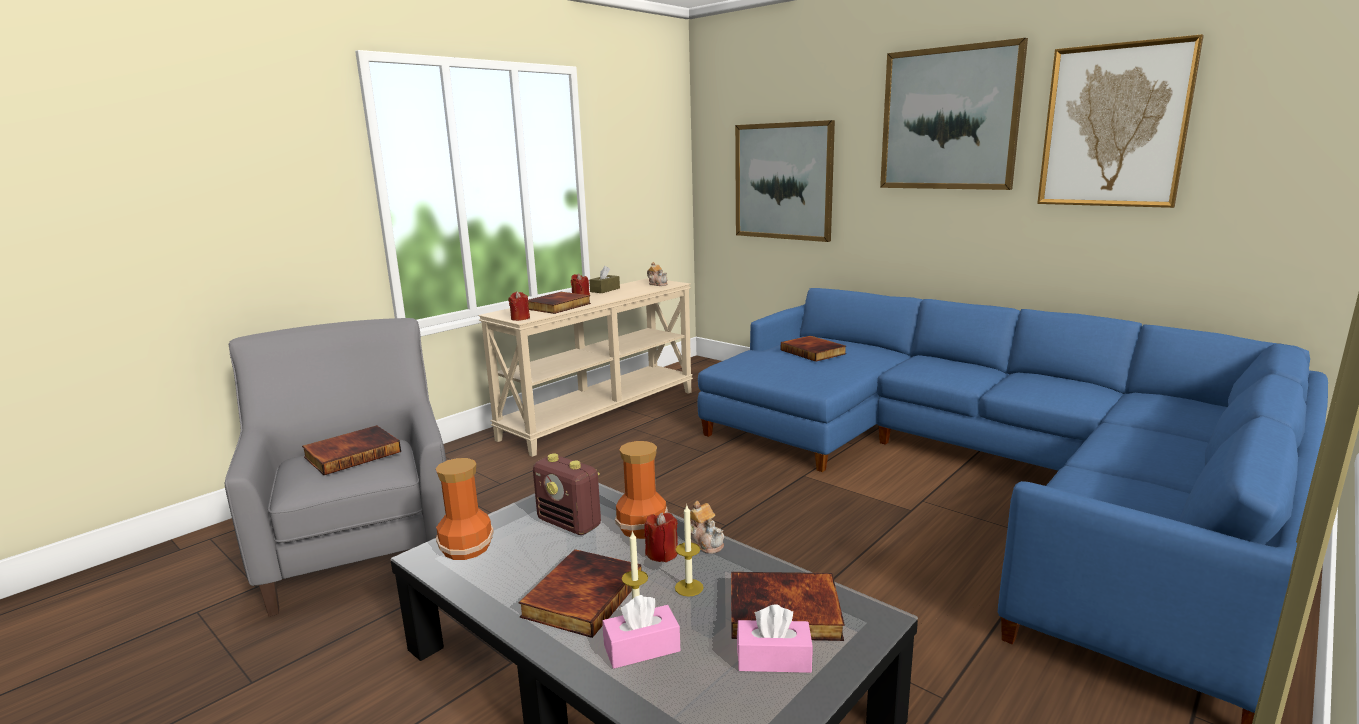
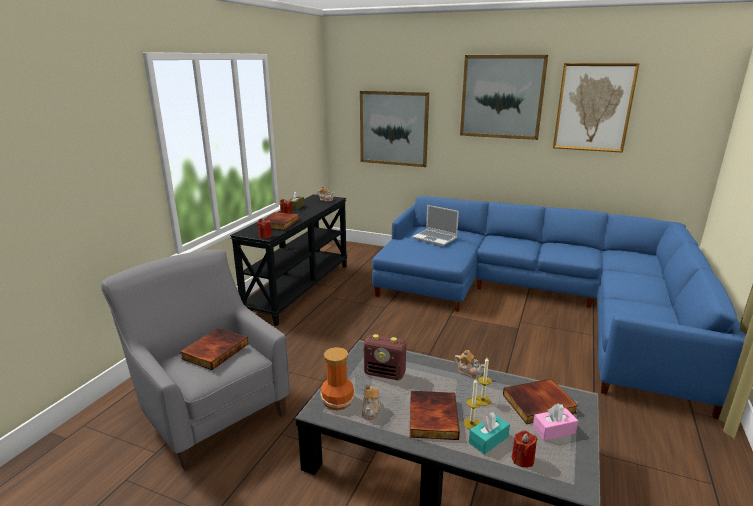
camera: 20 degrees left, 5 degrees up
(500, 569) = (371, 410): none -> teapot
(600, 414) = (299, 289): beige console table -> black console table
(642, 648) = (488, 440): pink tissue box -> turquoise tissue box
(643, 528) = (428, 369): vase -> none
(662, 554) = (452, 383): red candle -> red candle (522, 459)
(814, 352) = (435, 238): book -> laptop

